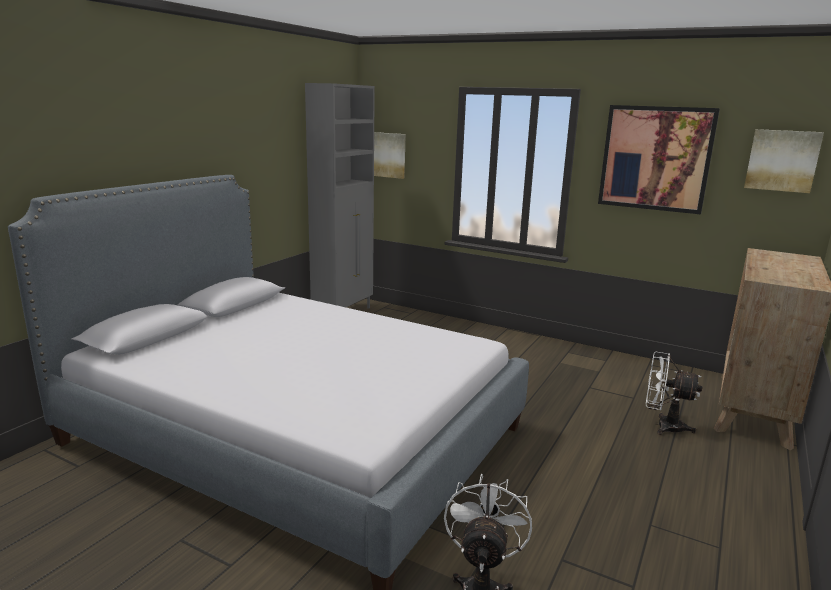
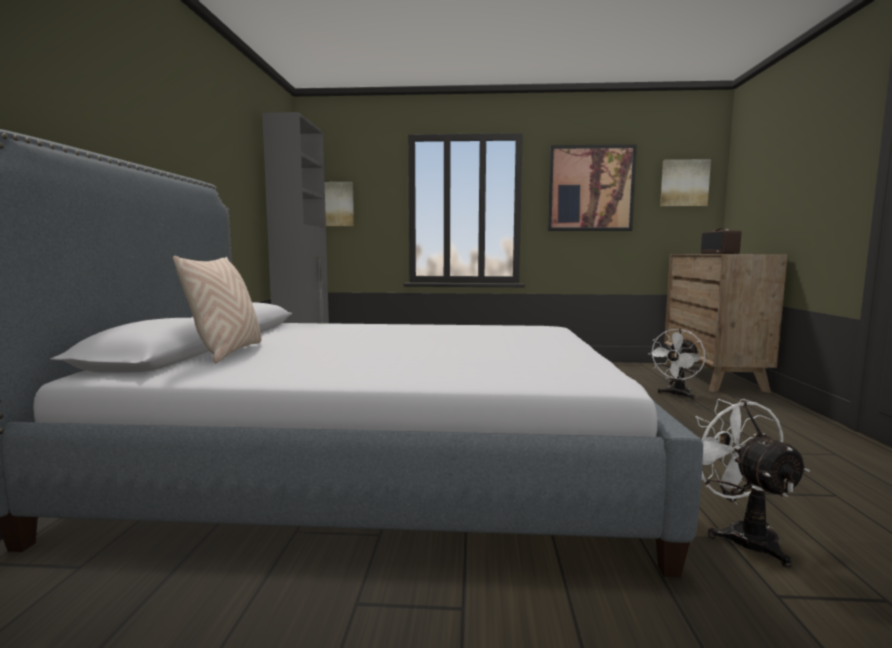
camera: 25 degrees left, 10 degrees down
(186, 338) = (227, 352): none -> beige pillow
(663, 425) = (676, 395): white fan -> white fan turned 45 degrees counterclockwise
(774, 269) = (720, 253): none -> radio

